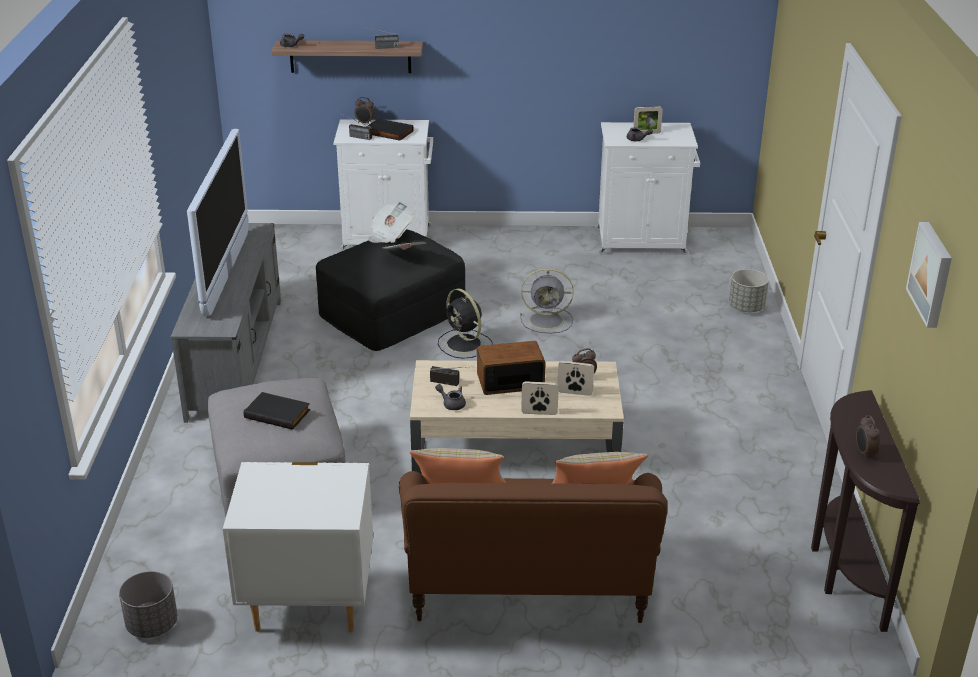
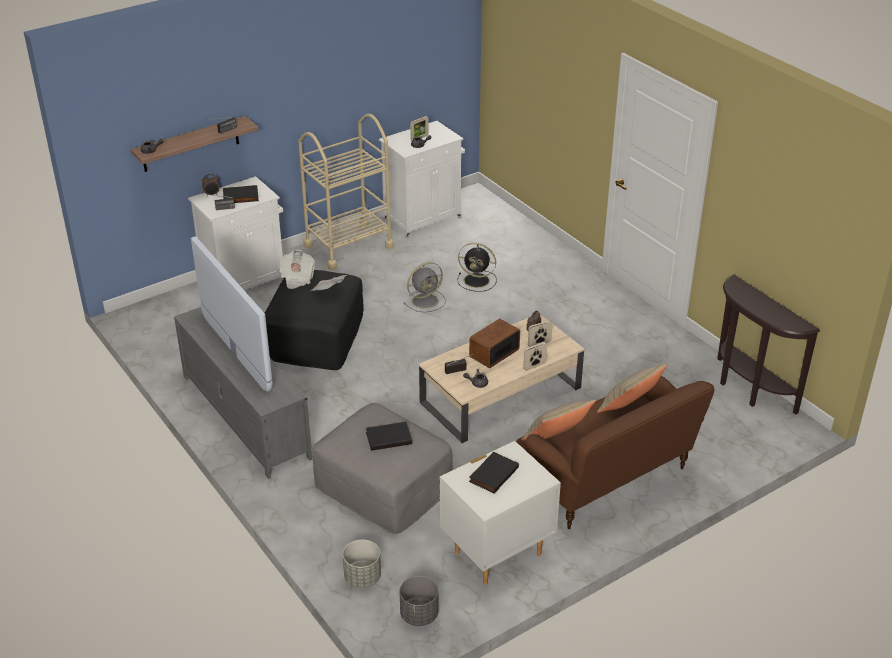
camera: 35 degrees left, 5 degrees up
(297, 486) = (493, 474): none -> black book
(465, 344) = (392, 340): black fan -> black fan (477, 281)
(529, 242) = (348, 246): none -> beige cart
(746, 308) = (536, 243): grey planter -> grey planter (363, 577)
(864, 453) = (769, 314): alarm clock -> none
(932, 274) = (792, 196): picture -> none

